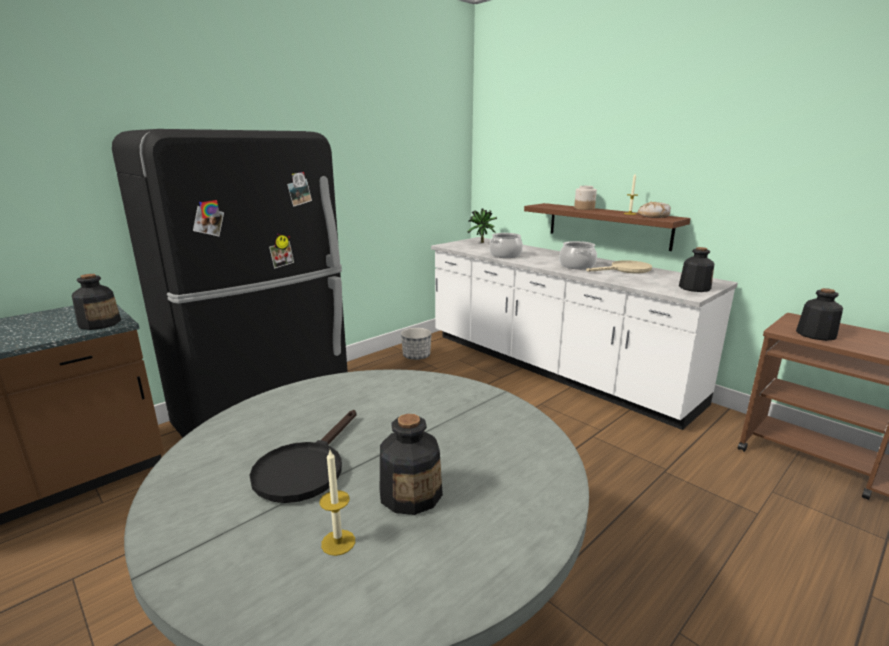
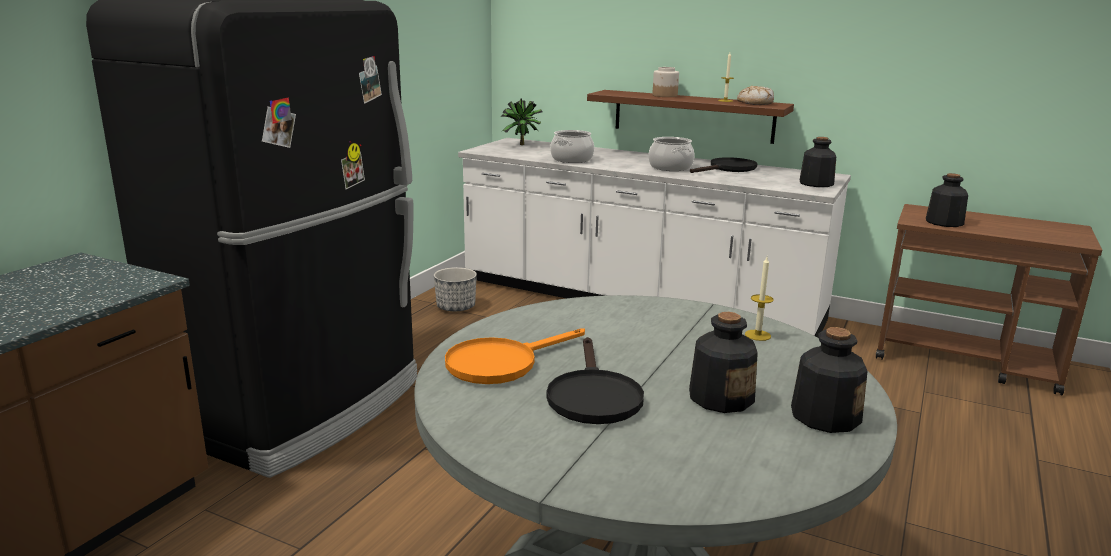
camera: 20 degrees left, 0 degrees up
(100, 323) = (128, 283): bottle -> bottle (824, 416)
(273, 422) = (501, 363): none -> orange frying pan
(338, 542) = (699, 441): candle -> candle (757, 335)
(626, 270) = (728, 169): beige frying pan -> black frying pan

